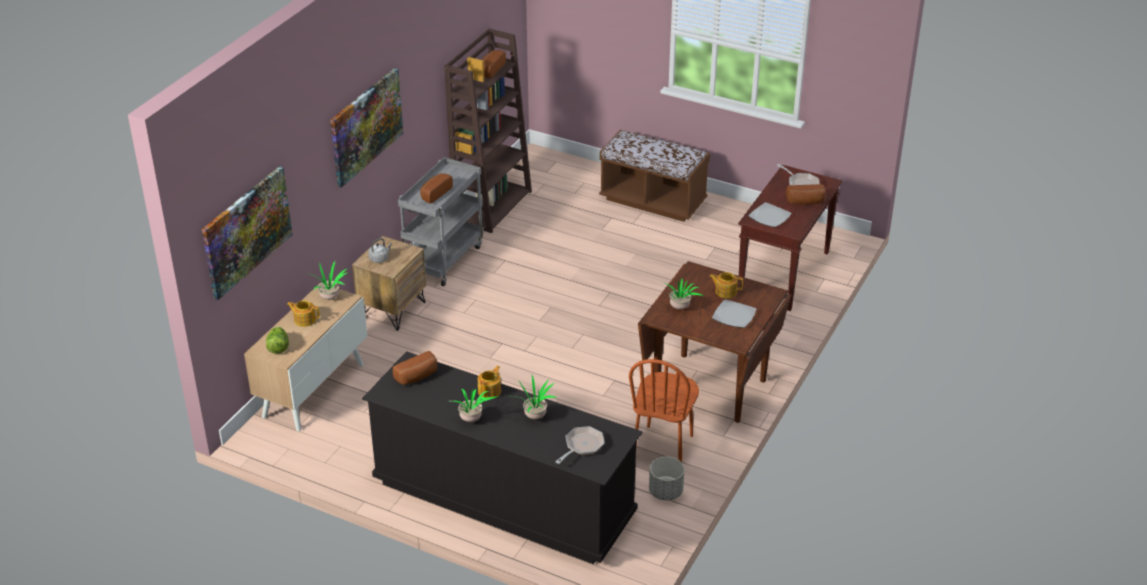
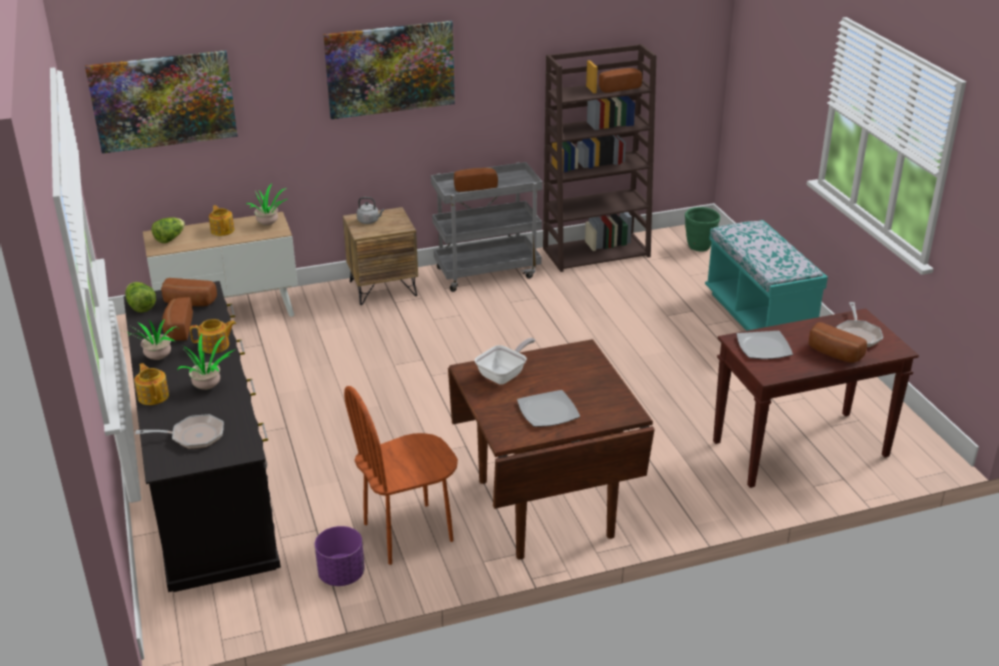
camera: 45 degrees right, 5 degrees down
(390, 397) = (140, 307): none -> lettuce
(444, 396) = (177, 328): none -> bread
(552, 168) = (699, 247): none -> green planter
(653, 201) = (758, 316): brown bench -> turquoise bench
(665, 492) = (341, 574): grey planter -> purple planter
(679, 309) = (504, 375): potted plant -> frying pan
(725, 291) = (580, 385): teapot -> teapot (153, 396)

